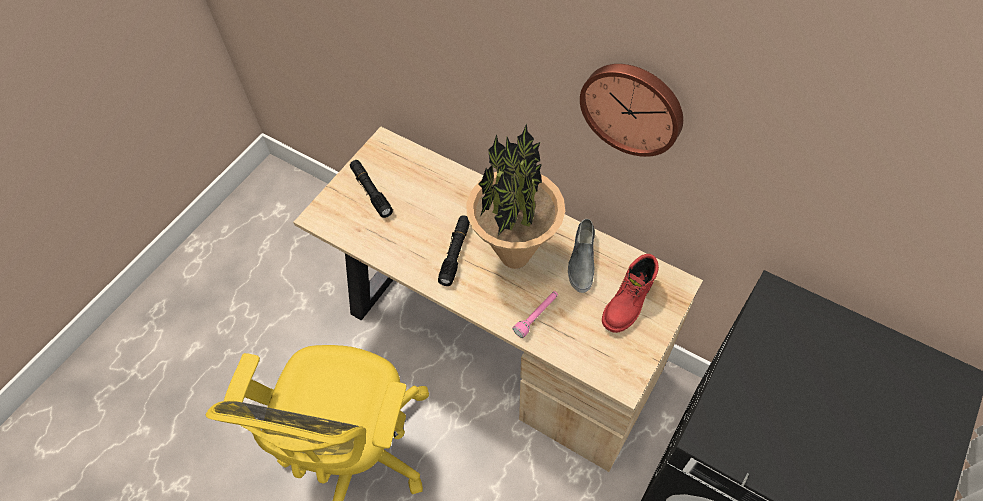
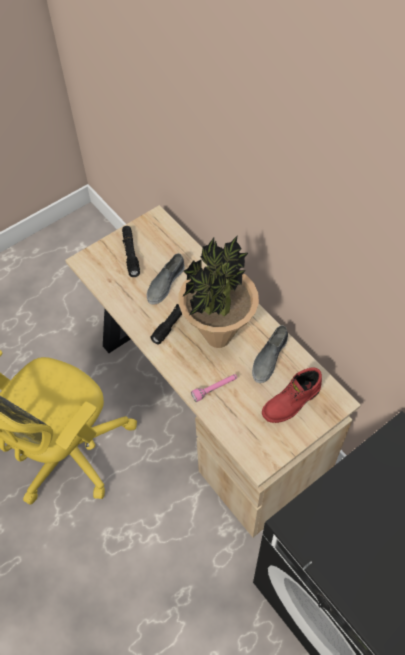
camera: 20 degrees right, 0 degrees up
(426, 213) = (165, 283): none -> grey shoe
(633, 107) = (321, 246): wall clock -> none

